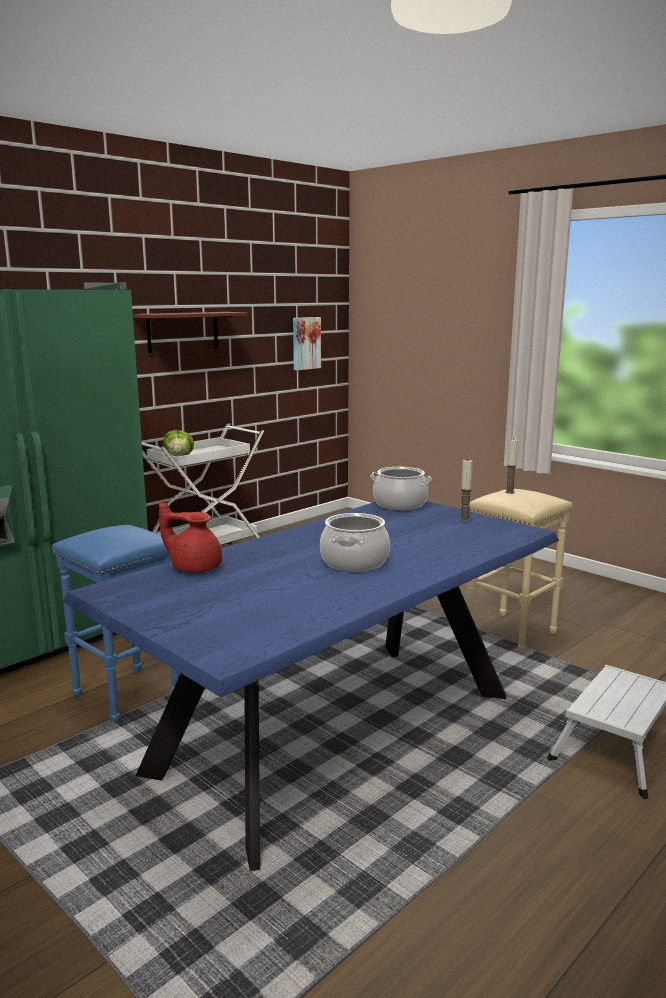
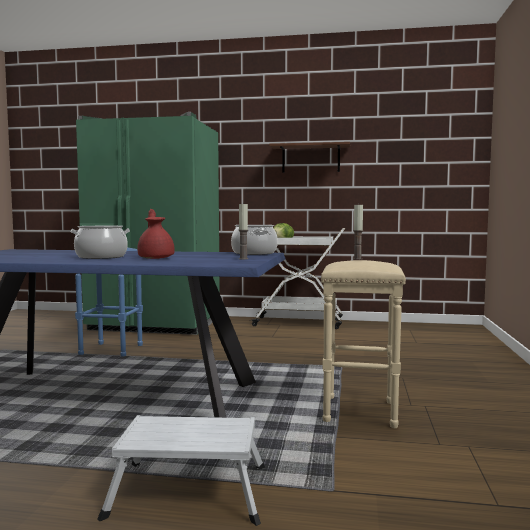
camera: 55 degrees right, 10 degrees down
(194, 567) = (61, 251): red teapot -> red teapot (156, 258)
(305, 343) = (432, 171): picture -> none

